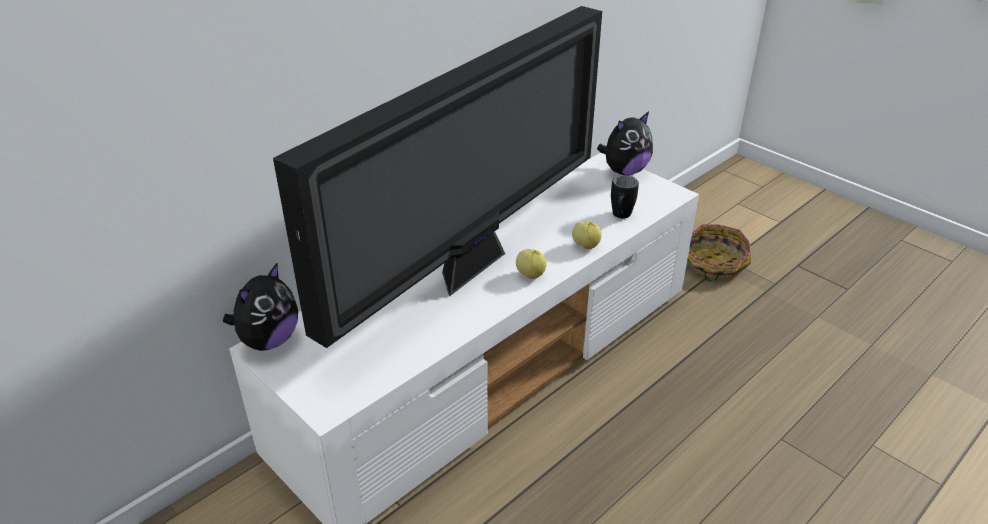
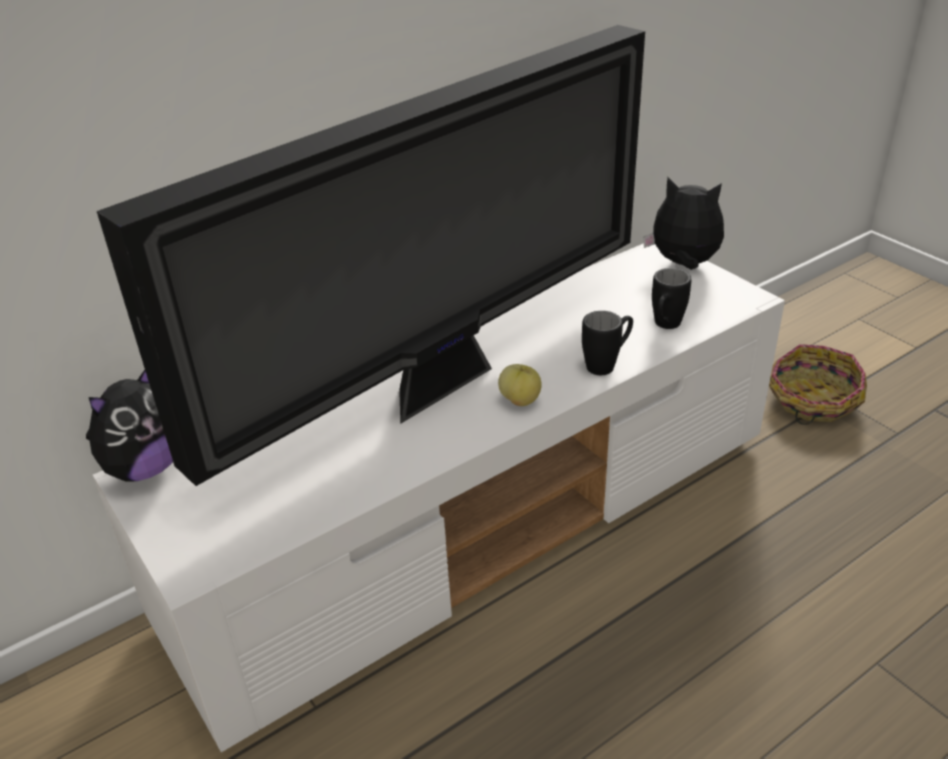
camera: 10 degrees right, 0 degrees up
(586, 245) = (607, 364): apple -> black mug
(624, 171) = (683, 264): plush toy -> plush toy turned 135 degrees counterclockwise

